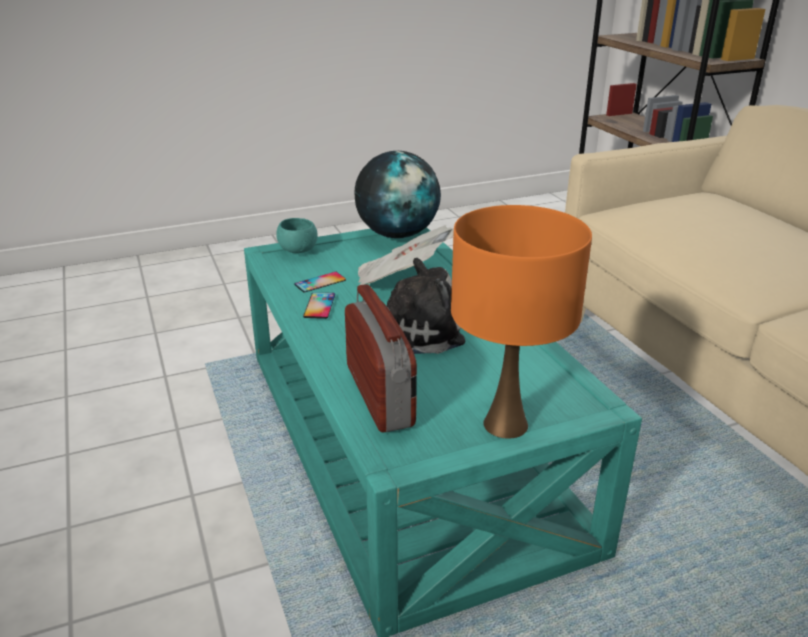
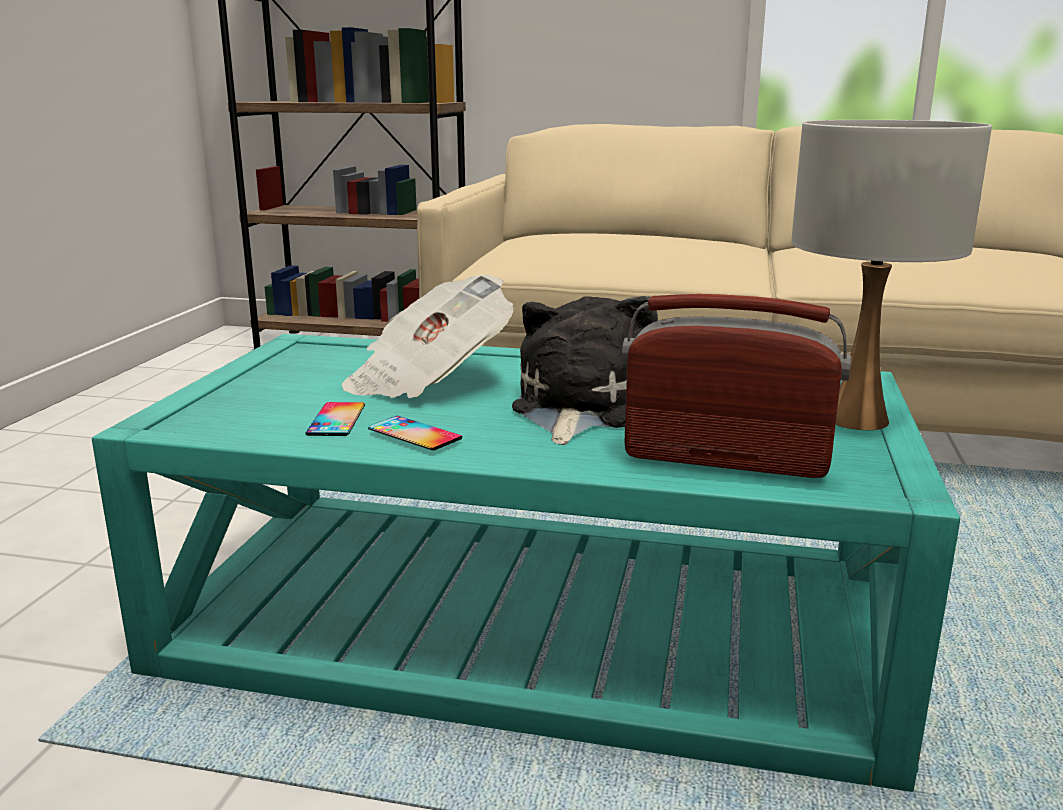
camera: 55 degrees left, 10 degrees down
(298, 250) = (201, 406): turquoise bowl -> none
(397, 234) = (297, 350): globe -> none
(505, 424) = (855, 419): orange table lamp -> white table lamp

